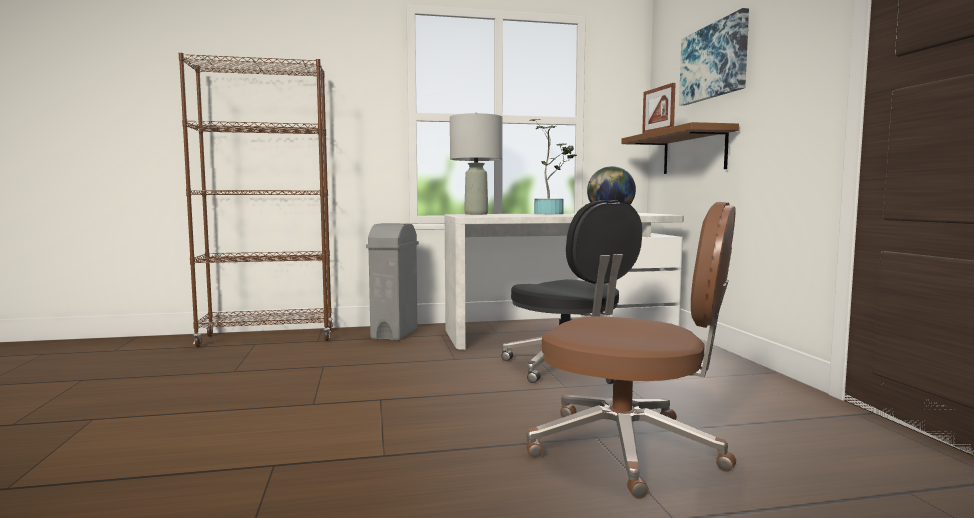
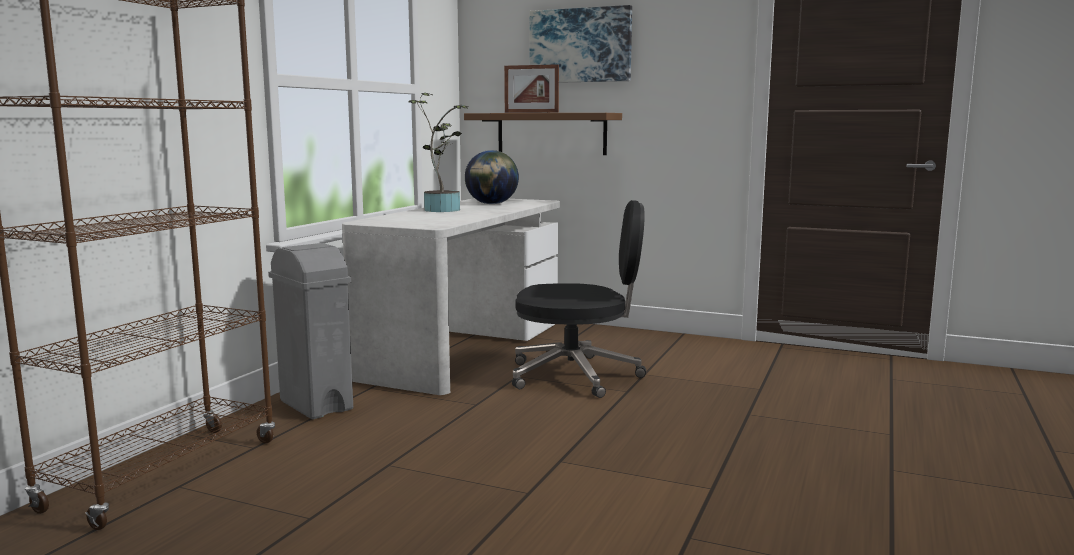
camera: 55 degrees left, 5 degrees up
(476, 214) = (390, 220): grey table lamp -> none
(630, 450) = (781, 412): brown office chair -> none

